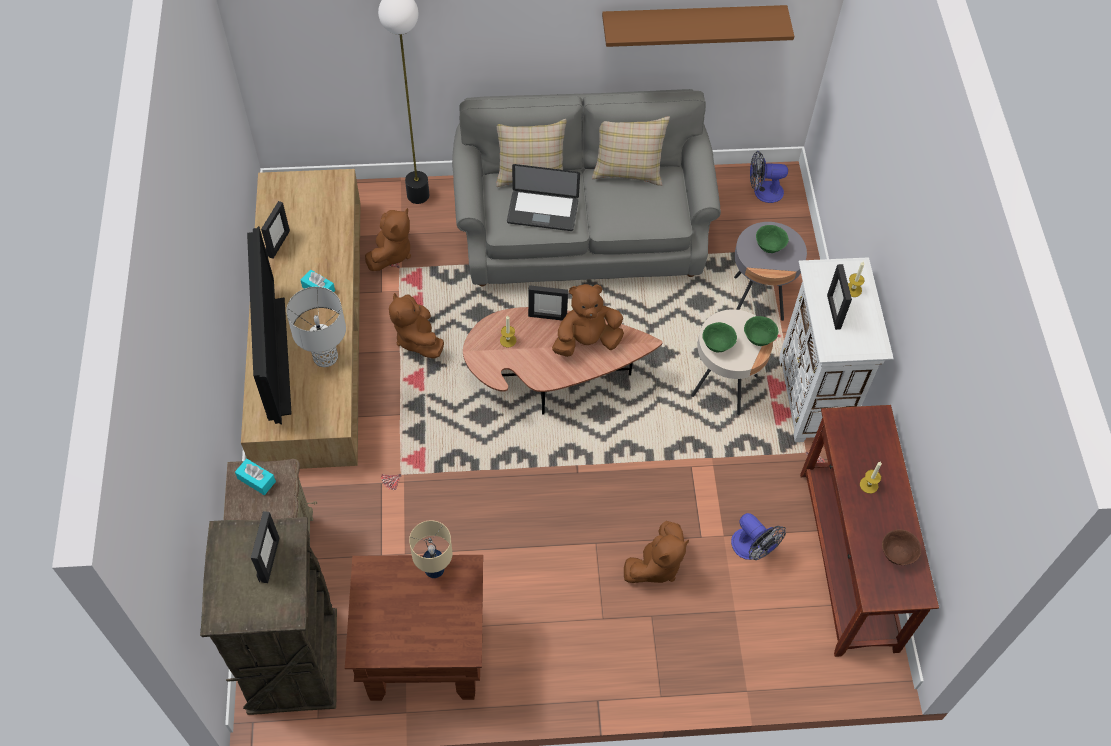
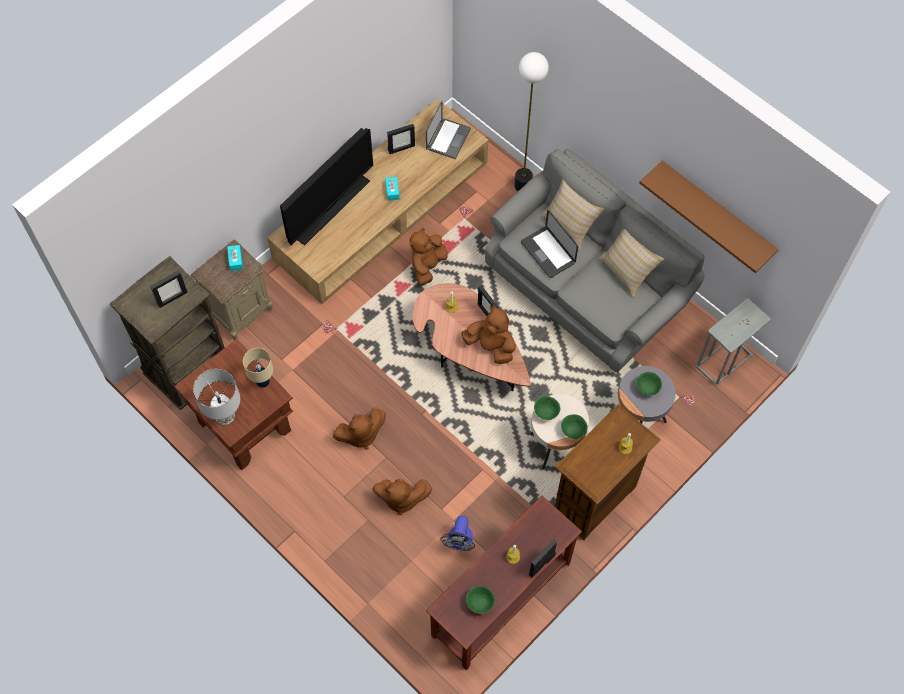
camera: 50 degrees right, 5 degrees up
(314, 198) = (448, 138): none -> laptop
(325, 357) = (354, 231): white table lamp -> white table lamp (225, 416)
(391, 253) = (469, 206): brown plush toy -> brown plush toy (360, 435)
(763, 192) = (724, 361): fan -> grey side table
(813, 400) = (594, 502): white cabinet -> brown cabinet
(834, 311) = (598, 449): picture frame -> picture frame (542, 565)
(897, 554) = (480, 603): brown bowl -> green bowl

